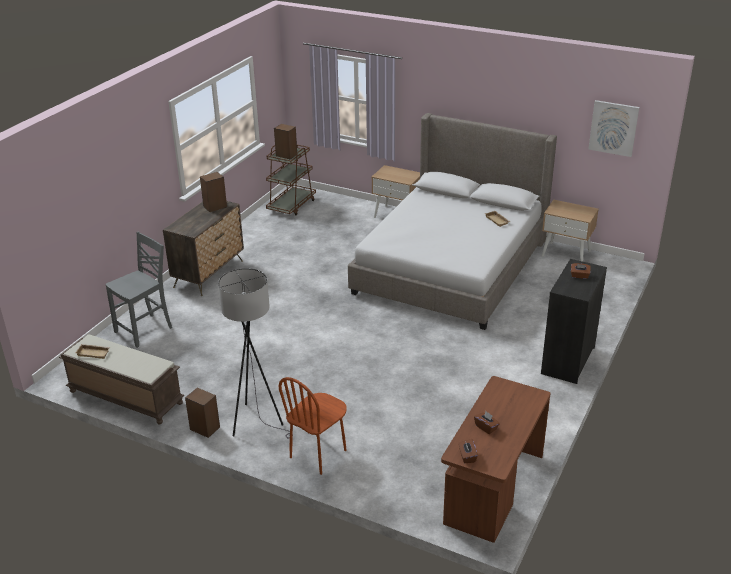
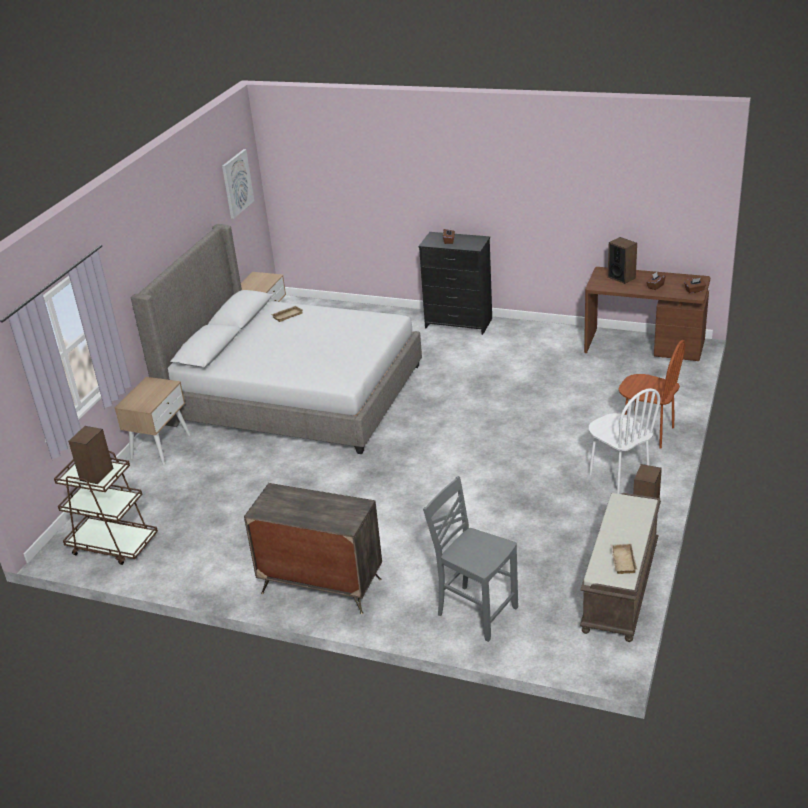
camera: 95 degrees left, 0 degrees up
(215, 206) = (278, 502): speaker -> speaker (621, 277)
(258, 422) = (618, 477): grey floor lamp -> white chair

